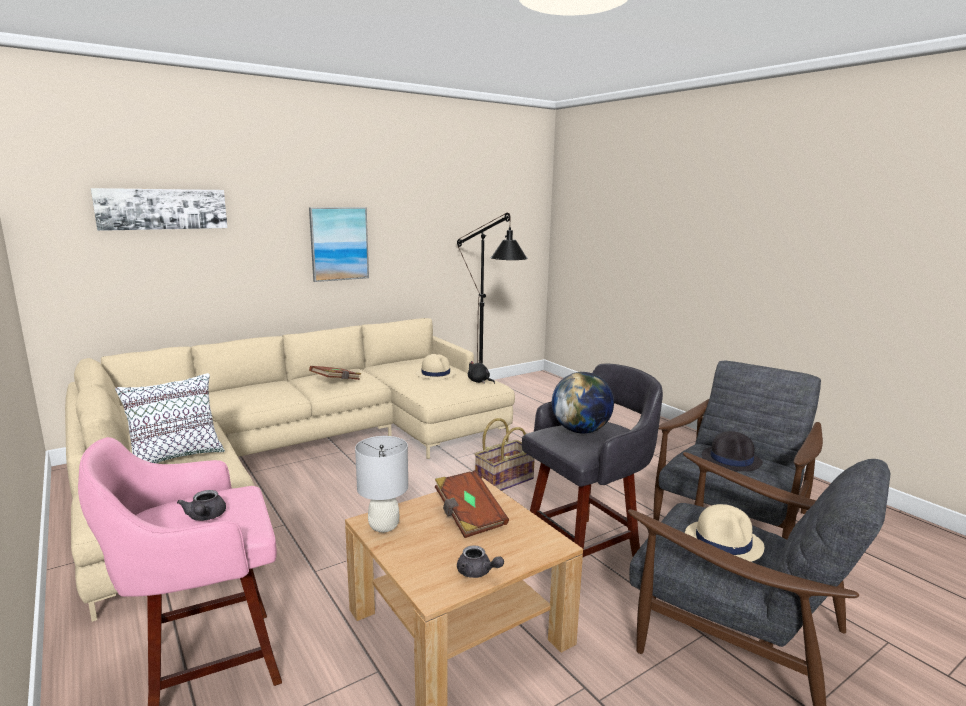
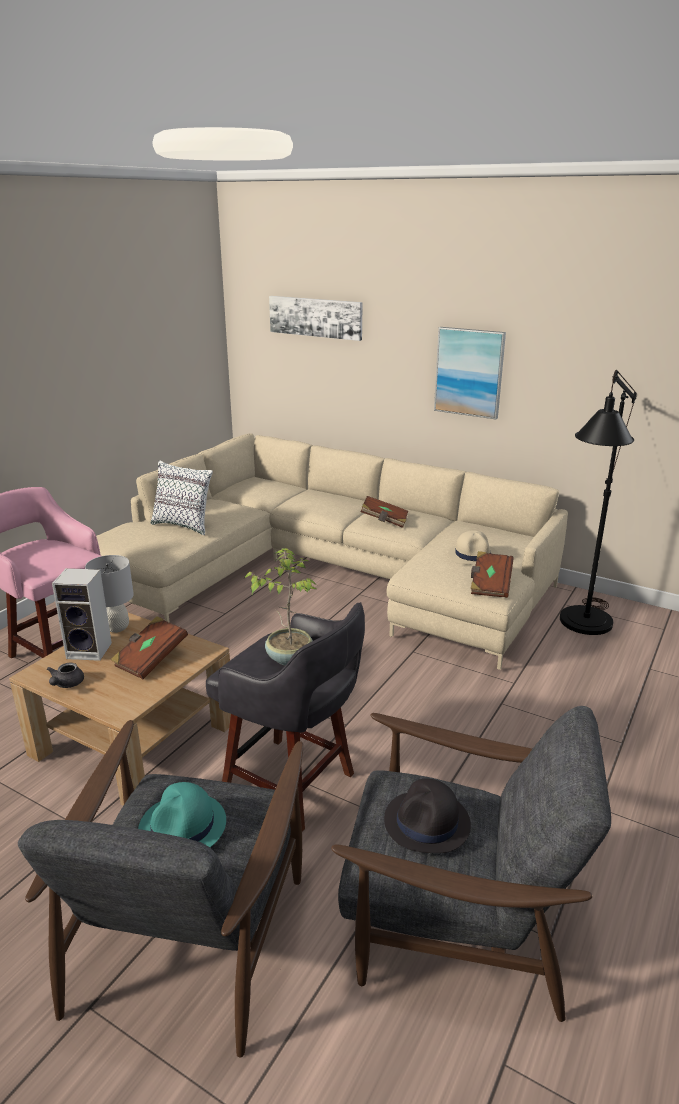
camera: 65 degrees right, 10 degrees up
(205, 517) = (42, 557): grey teapot -> none
(416, 549) = (91, 650): none -> speaker
(479, 381) = (489, 585): black plush toy -> brown book
(504, 480) = (393, 696): basket -> none
(580, 430) = (289, 657): globe -> potted plant
(723, 542) = (183, 827): beige hat -> turquoise hat

